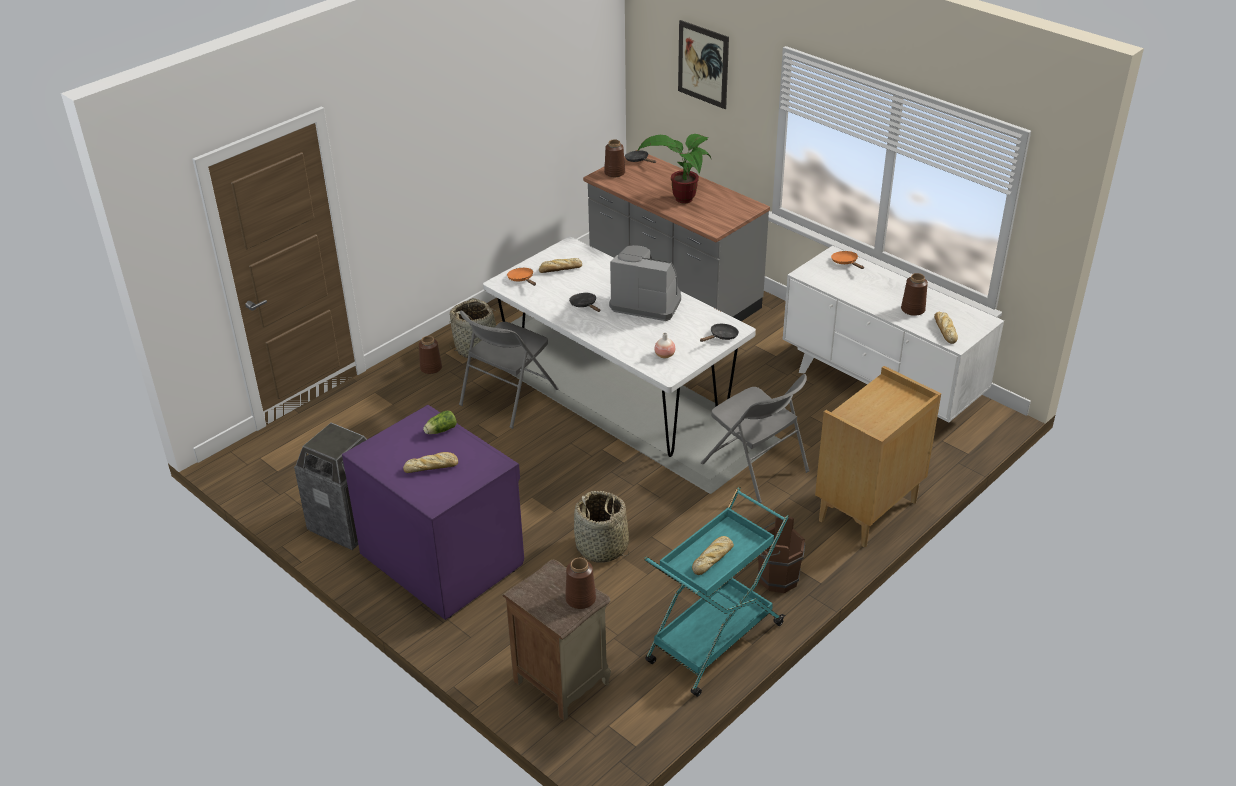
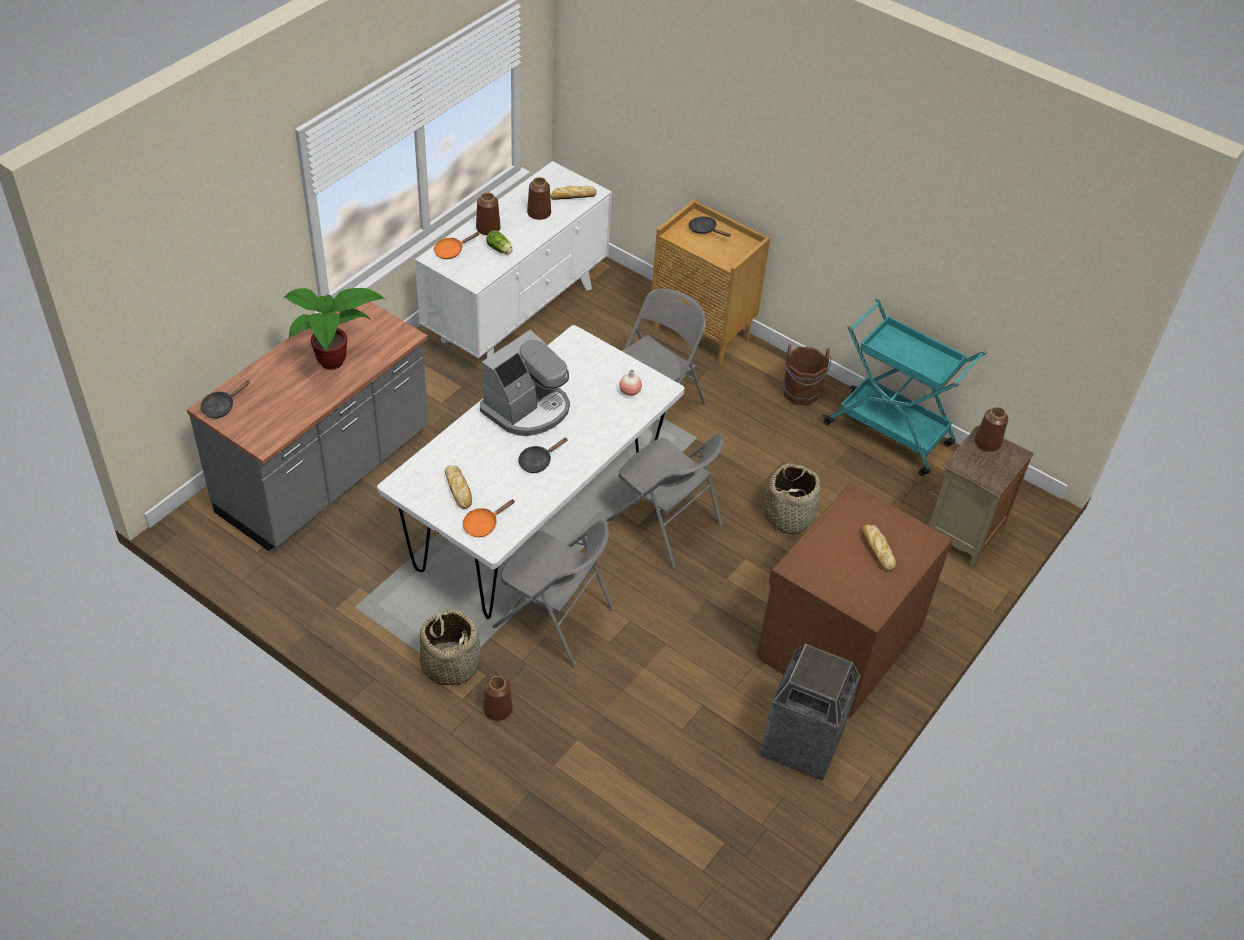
camera: 100 degrees left, 10 degrees up
(440, 431) = (817, 551): lettuce -> lettuce (500, 250)
(443, 559) = (836, 643): purple washing machine -> brown washing machine
(602, 464) = (664, 523): none -> grey chair
(615, 173) = (254, 428): brown vase -> brown vase (488, 228)
(646, 302) = (527, 409): coffee machine -> coffee machine turned 150 degrees counterclockwise
(703, 64) = (207, 242): picture -> none
(713, 558) = (917, 357): bread -> none
(721, 336) = (590, 349): black frying pan -> black frying pan (705, 230)

